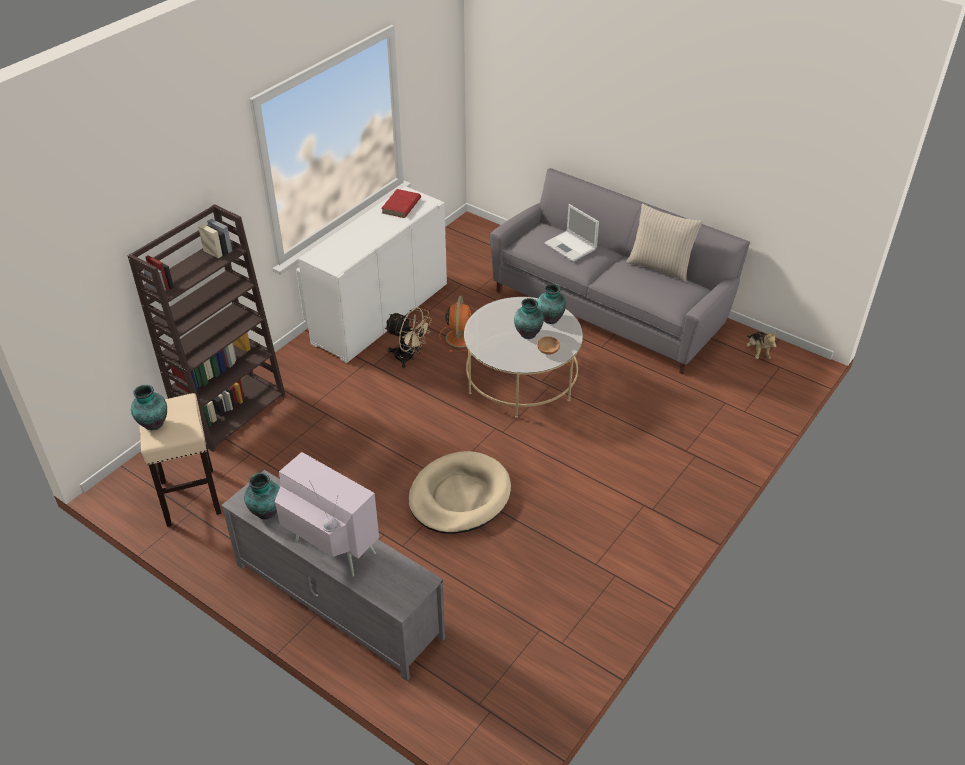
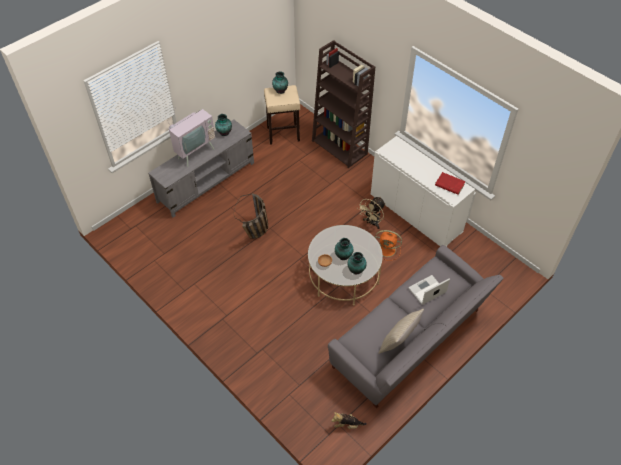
camera: 100 degrees right, 10 degrees up
(459, 496) = (256, 233): beige dog bed -> basket

